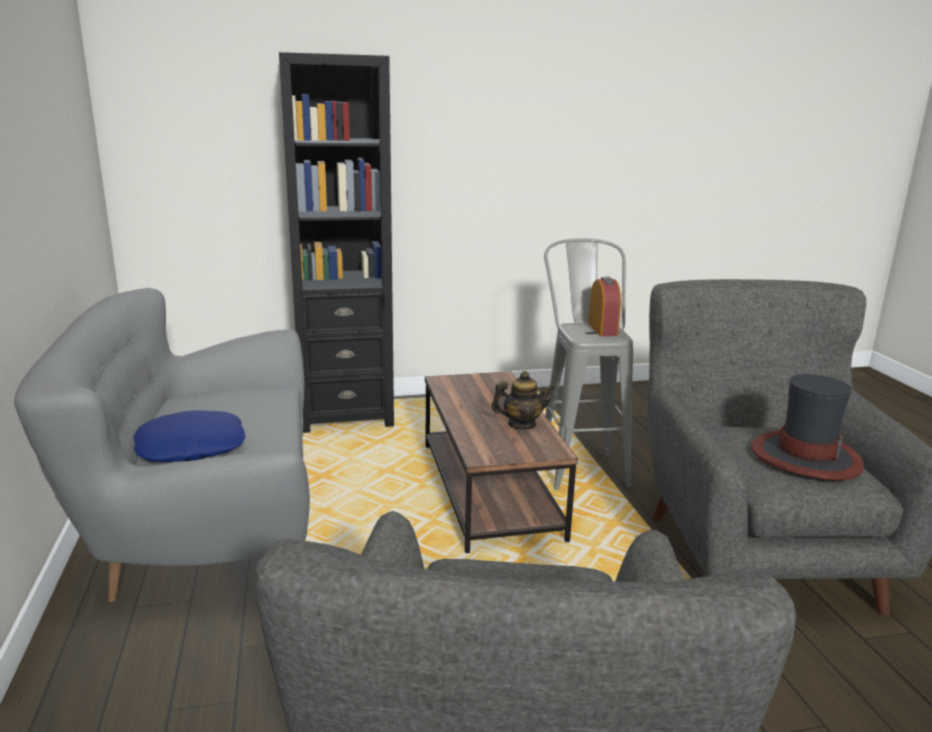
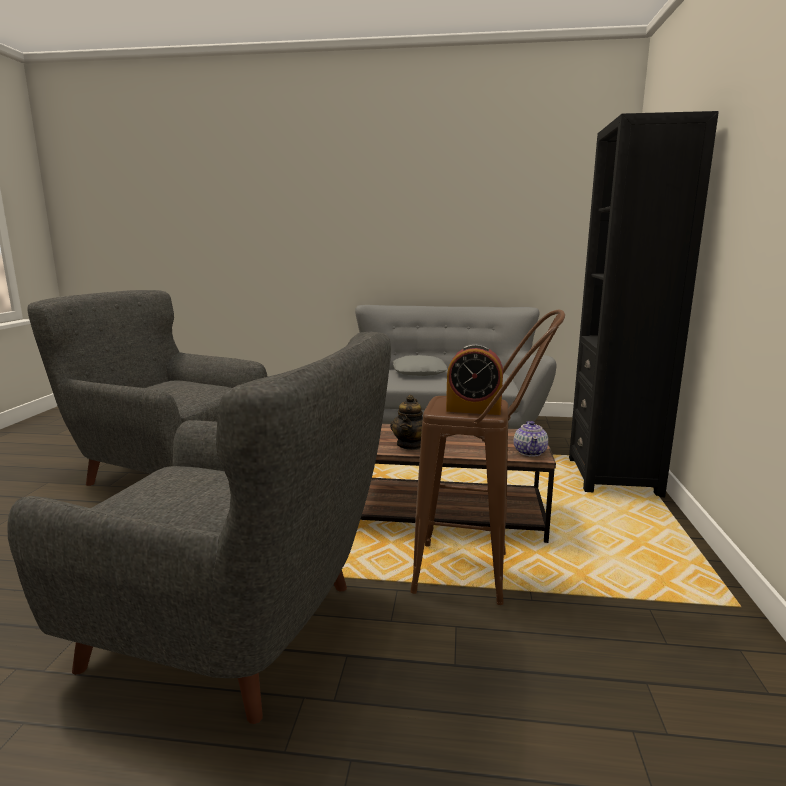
camera: 110 degrees right, 5 degrees down
(191, 447) = (419, 372): blue pillow -> grey pillow
(494, 378) = (530, 452): none -> teapot
(579, 464) = (479, 575): grey stool -> brown stool
(805, 457) = (174, 488): hat -> none

